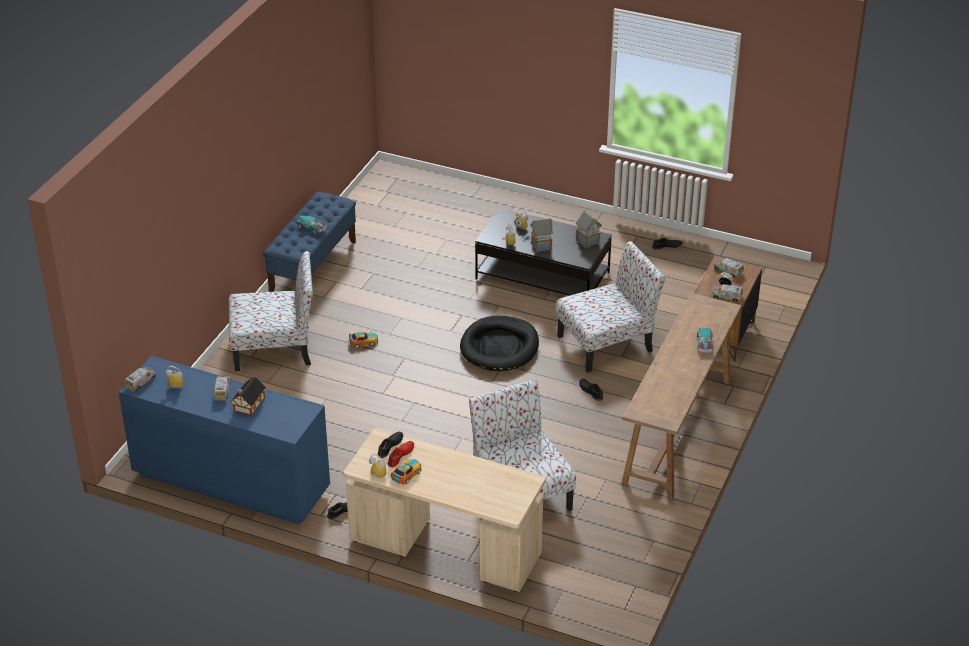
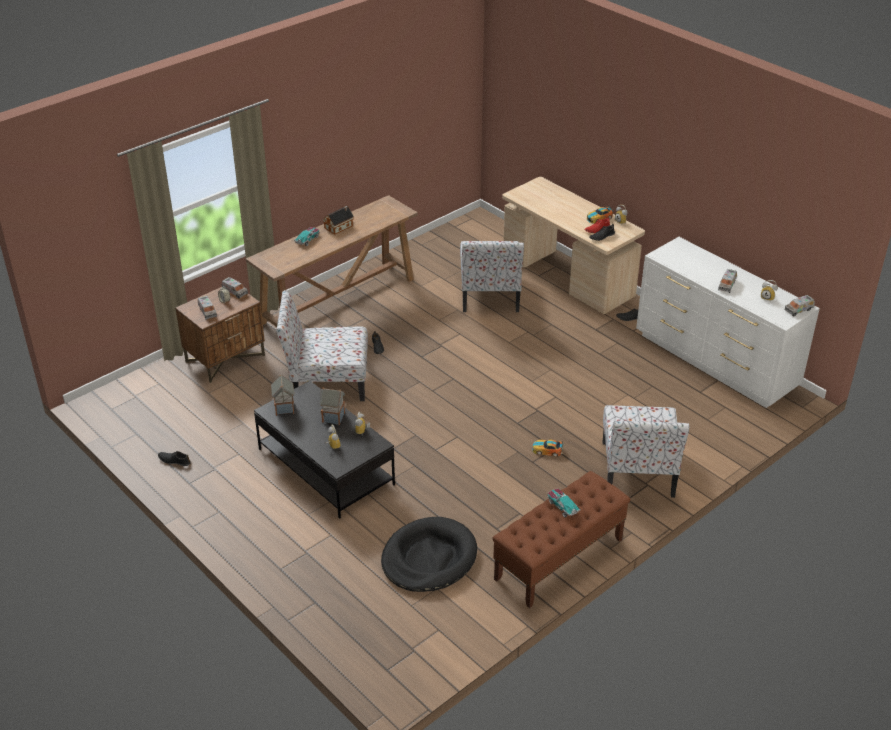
camera: 155 degrees left, 0 degrees up
(230, 482) = (715, 362): blue dresser -> white dresser
(248, 405) = (707, 270): toy house -> toy house (339, 226)
(275, 348) = (638, 471): chair -> chair turned 105 degrees counterclockwise
(313, 266) = (558, 559): blue bench -> brown bench
(499, 347) = (423, 407): black dog bed -> black dog bed (429, 558)

